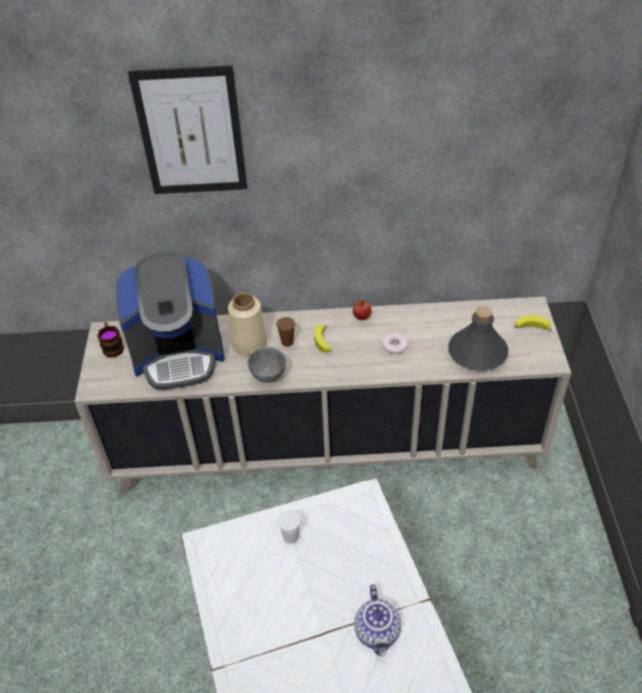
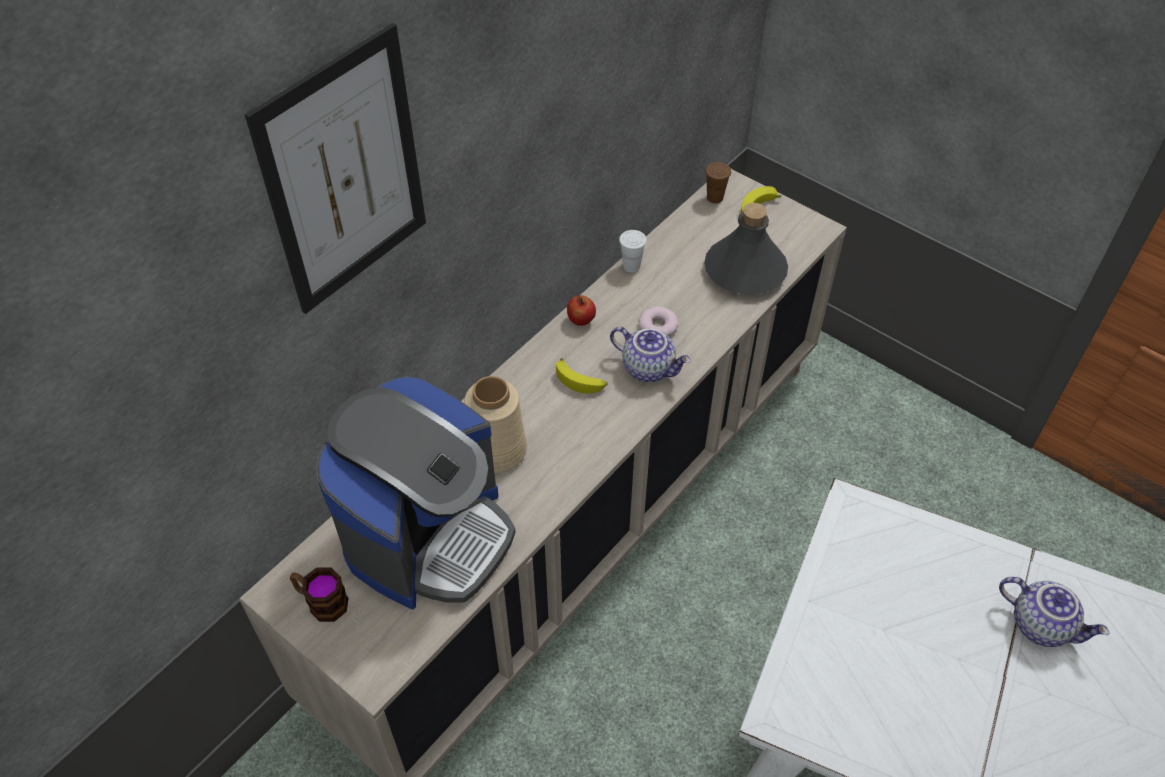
camera: 50 degrees left, 5 degrees up
(269, 376) = (574, 469): grey bowl -> none
(287, 342) = (539, 413): brown cup -> brown cup (715, 198)
(290, 537) = (847, 616): white cup -> white cup (631, 266)
(363, 360) = (649, 367): none -> teapot

